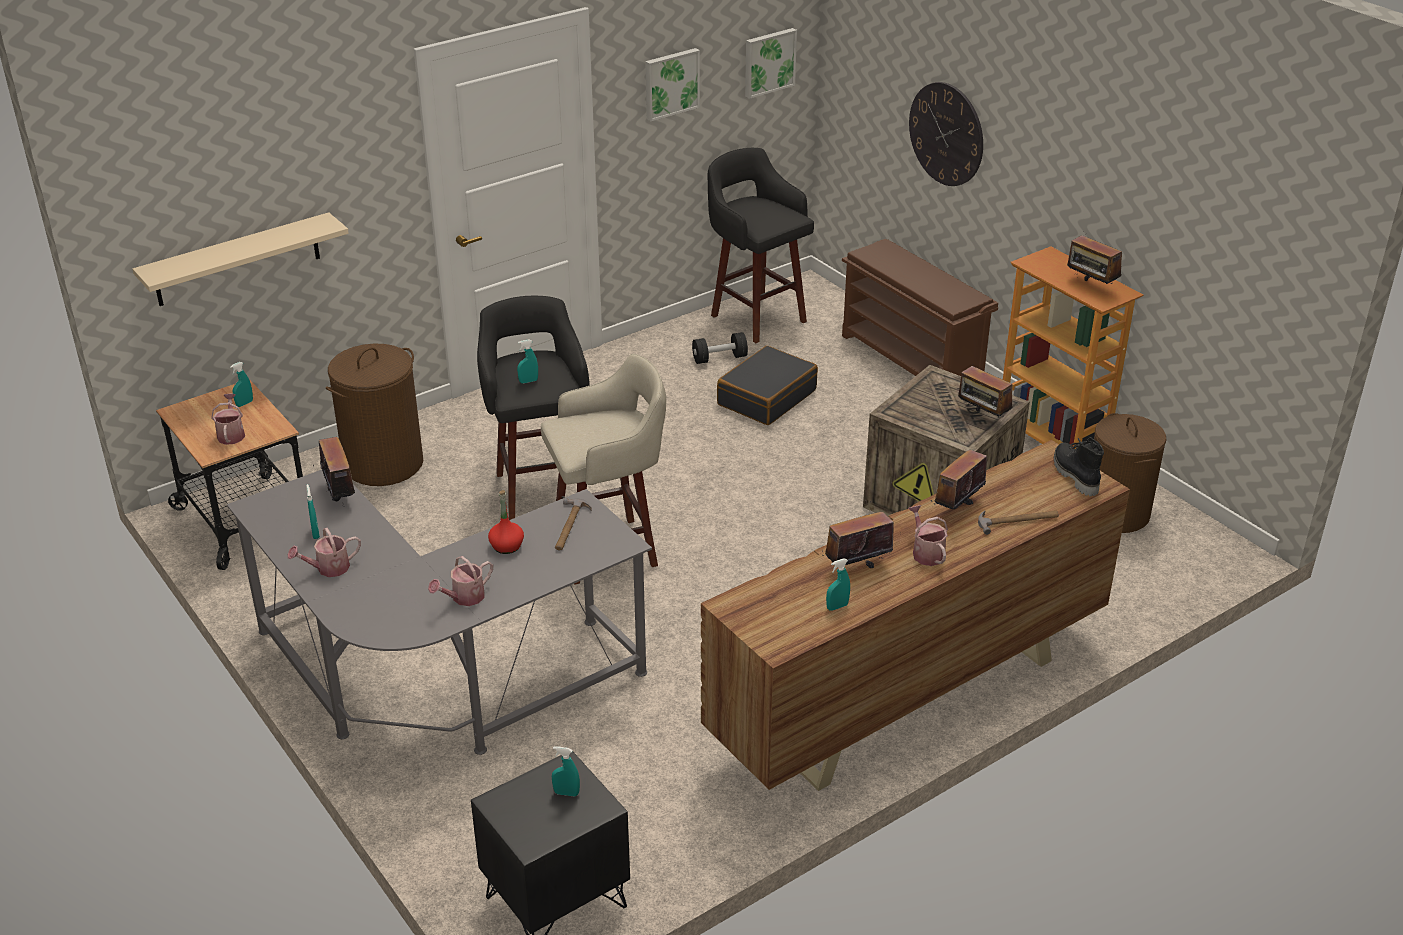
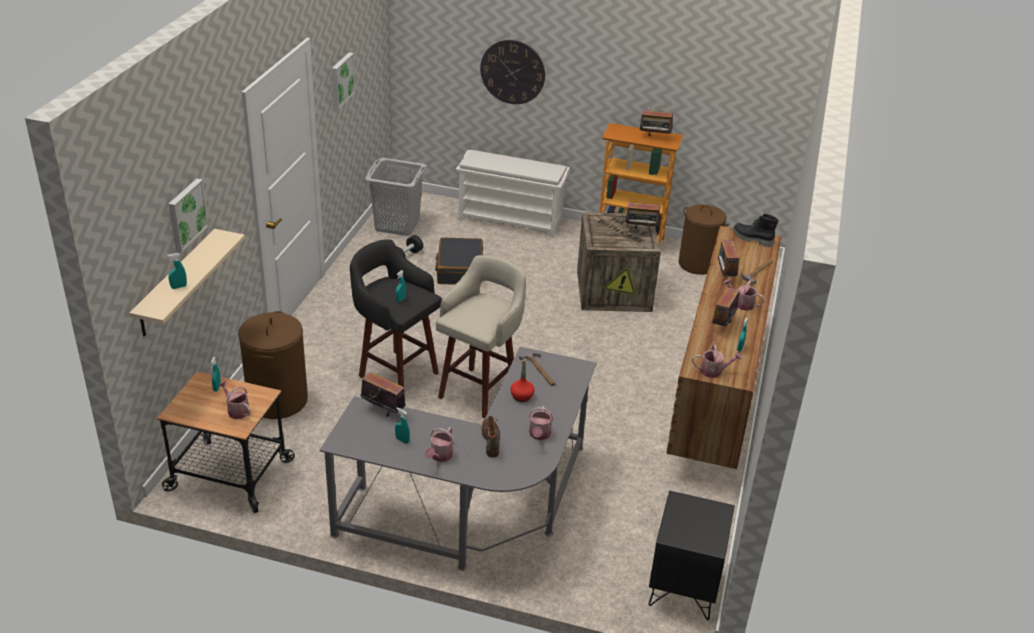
camera: 40 degrees left, 0 degrees up
(405, 578) = (491, 440): none -> boot
(566, 793) = (696, 512): turquoise spray bottle -> turquoise spray bottle (179, 287)
(756, 317) = (397, 225): black stool -> grey laundry basket
(756, 619) = (714, 371): none -> watering can
(768, 62) = (374, 52): picture -> picture (186, 214)
(912, 360) = (511, 220): brown shoe rack -> white shoe rack

